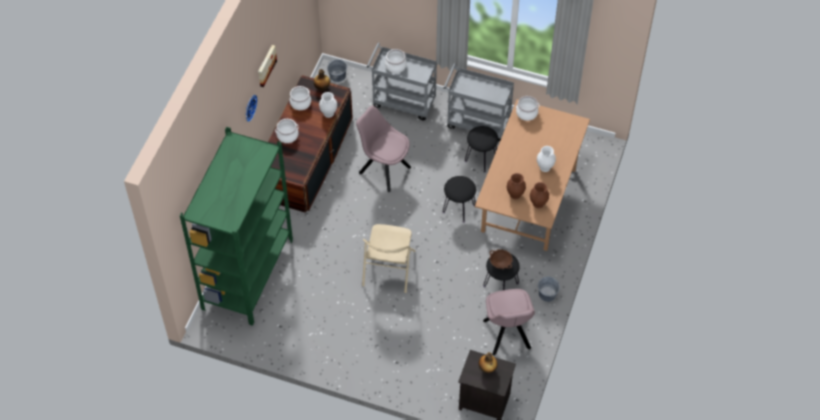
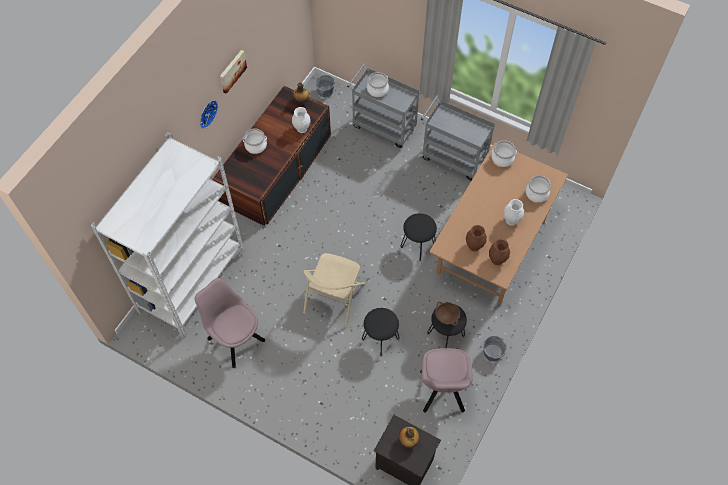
camera: 10 degrees right, 5 degrees up
(247, 274) = (192, 281): green bookcase -> white bookcase
(300, 103) = (276, 114): cooking pot -> cooking pot (537, 193)
(384, 170) = (351, 193): pink chair -> pink chair (235, 339)
(481, 159) = (450, 196): black stool -> black stool (380, 339)

